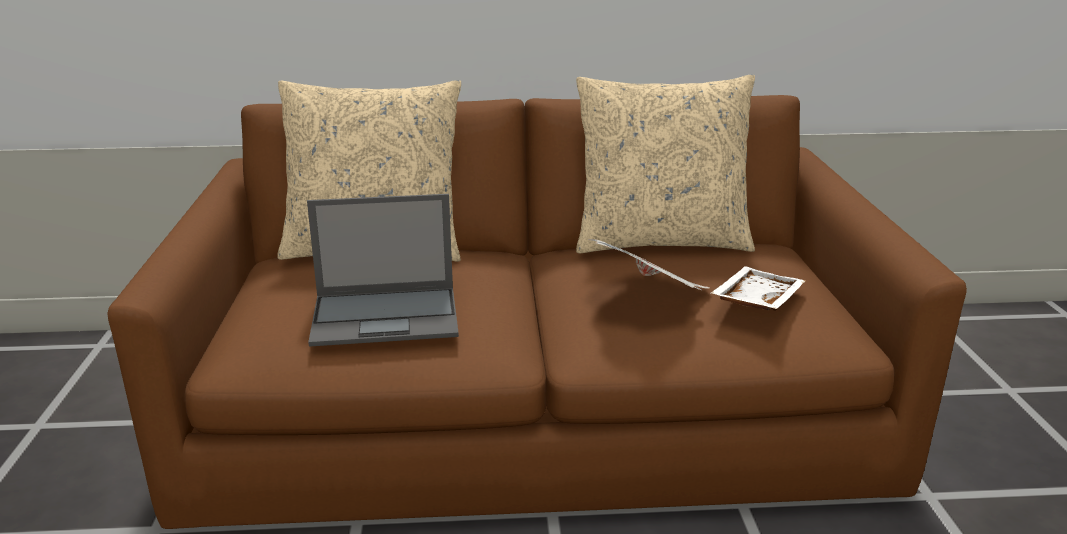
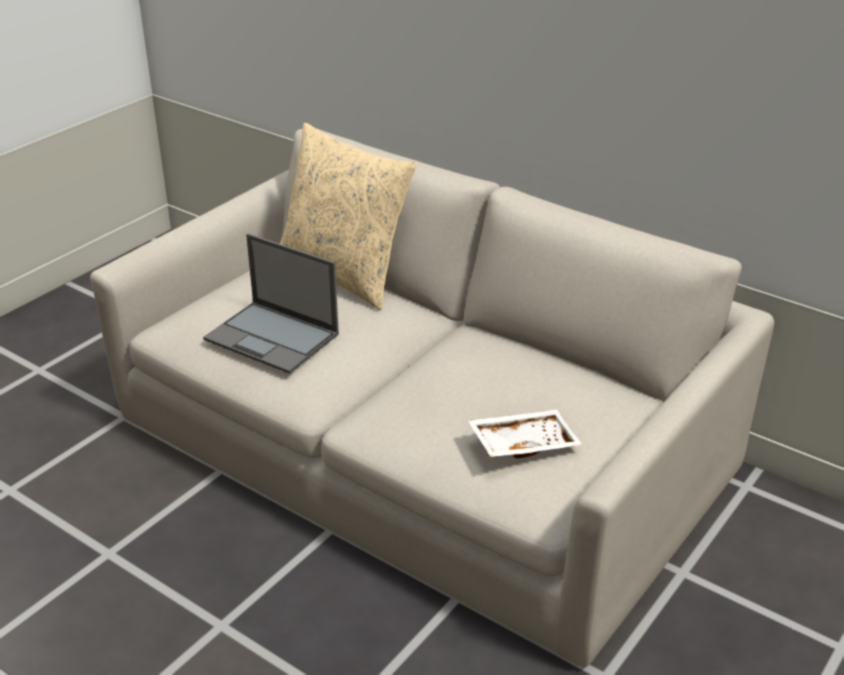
camera: 40 degrees right, 10 degrees up
(536, 404) = (424, 446): brown sofa -> grey sofa
(650, 295) = (456, 401): newspaper -> none
(661, 241) = (551, 355): beige pillow -> none

